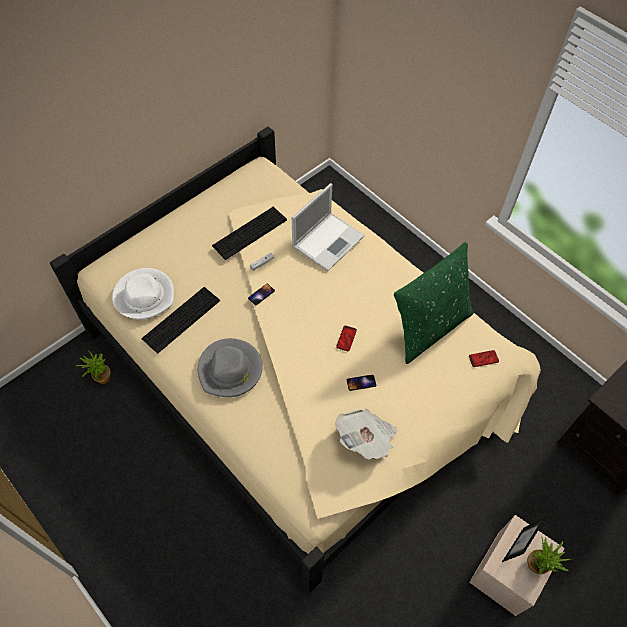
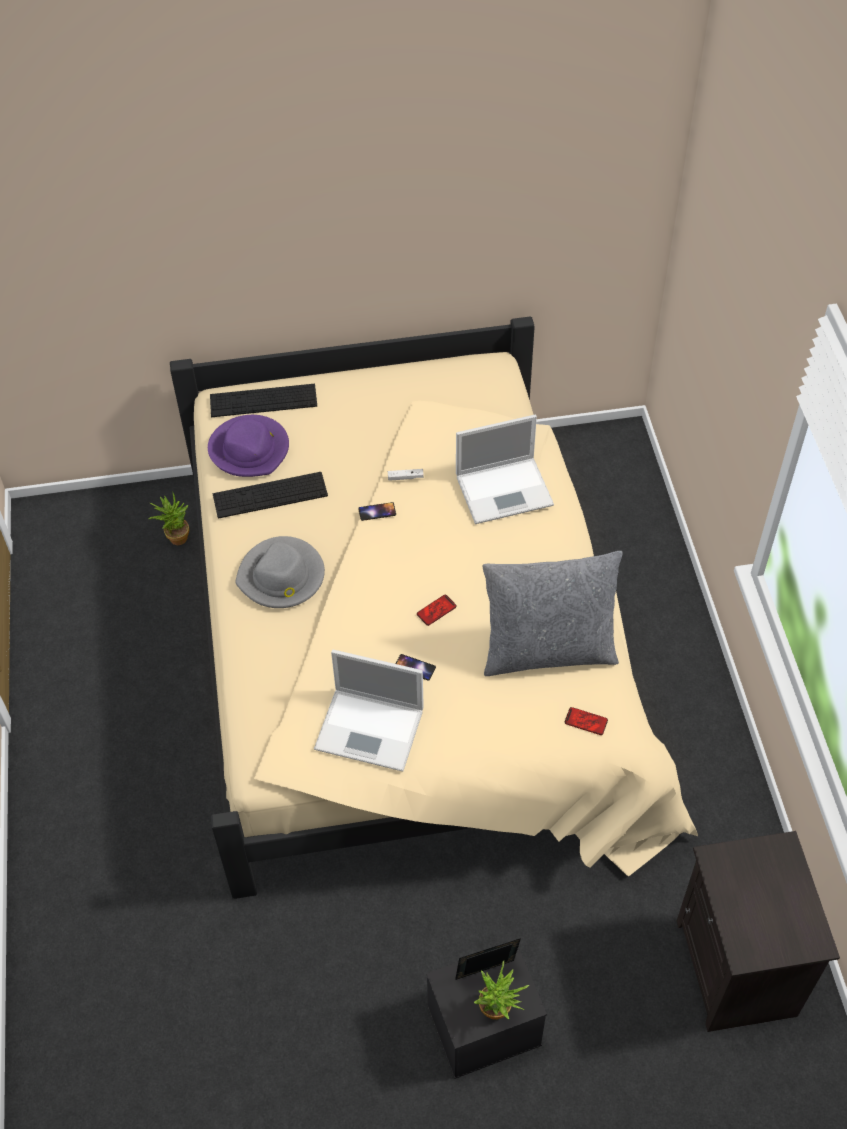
camera: 35 degrees right, 5 degrees down
(144, 295) = (250, 449): white hat -> purple hat
(250, 233) = (418, 435): keyboard -> keyboard (263, 400)
(366, 439) = (371, 729): newspaper -> laptop
(429, 327) = (548, 650): green pillow -> grey pillow
(507, 573) = (483, 1027): beige storage box -> black storage box

